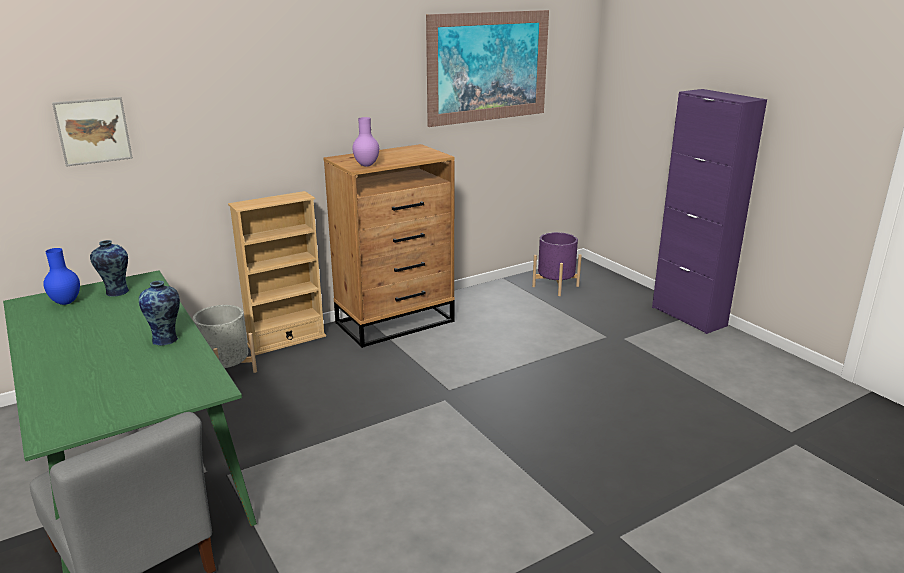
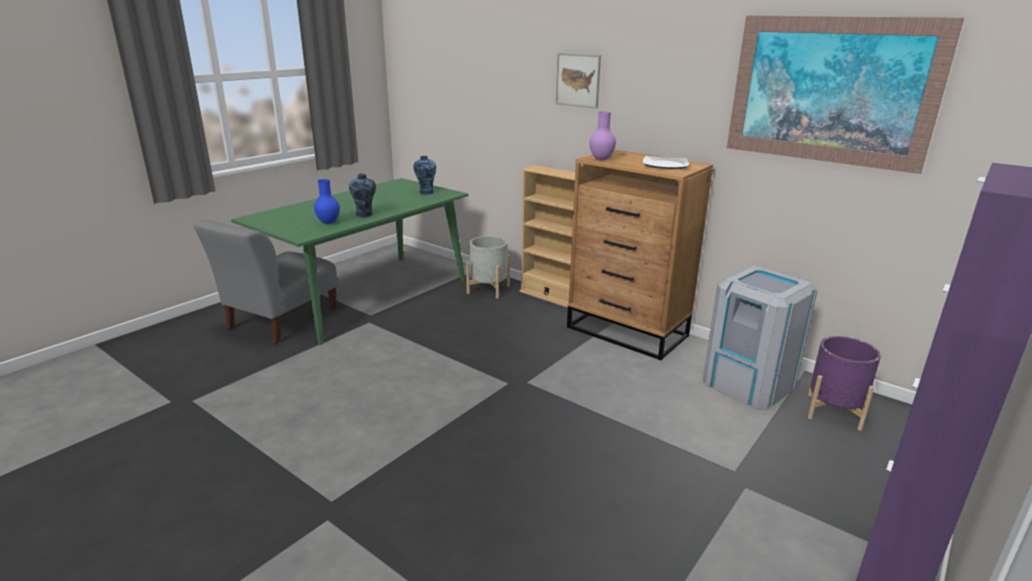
camera: 70 degrees right, 0 degrees up
(67, 302) = (405, 187): blue vase -> blue vase (329, 223)
(93, 131) = (469, 87): picture -> picture (578, 80)
(410, 154) = (664, 165): none -> plate
(508, 300) = (748, 384): none -> grey trash can

